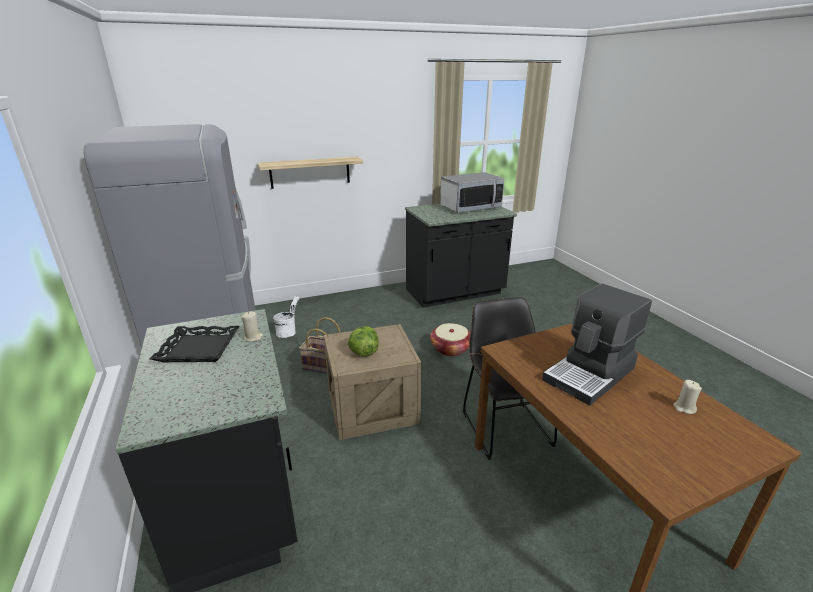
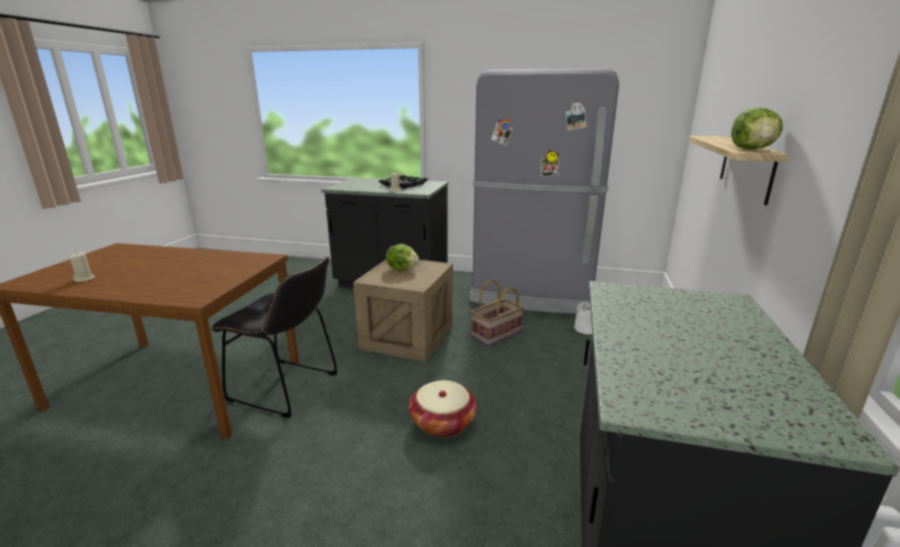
camera: 125 degrees right, 5 degrees down
(346, 158) = (752, 149): none -> lettuce
(470, 207) = (721, 368): microwave -> none
(590, 374) = (175, 270): coffee machine -> none

